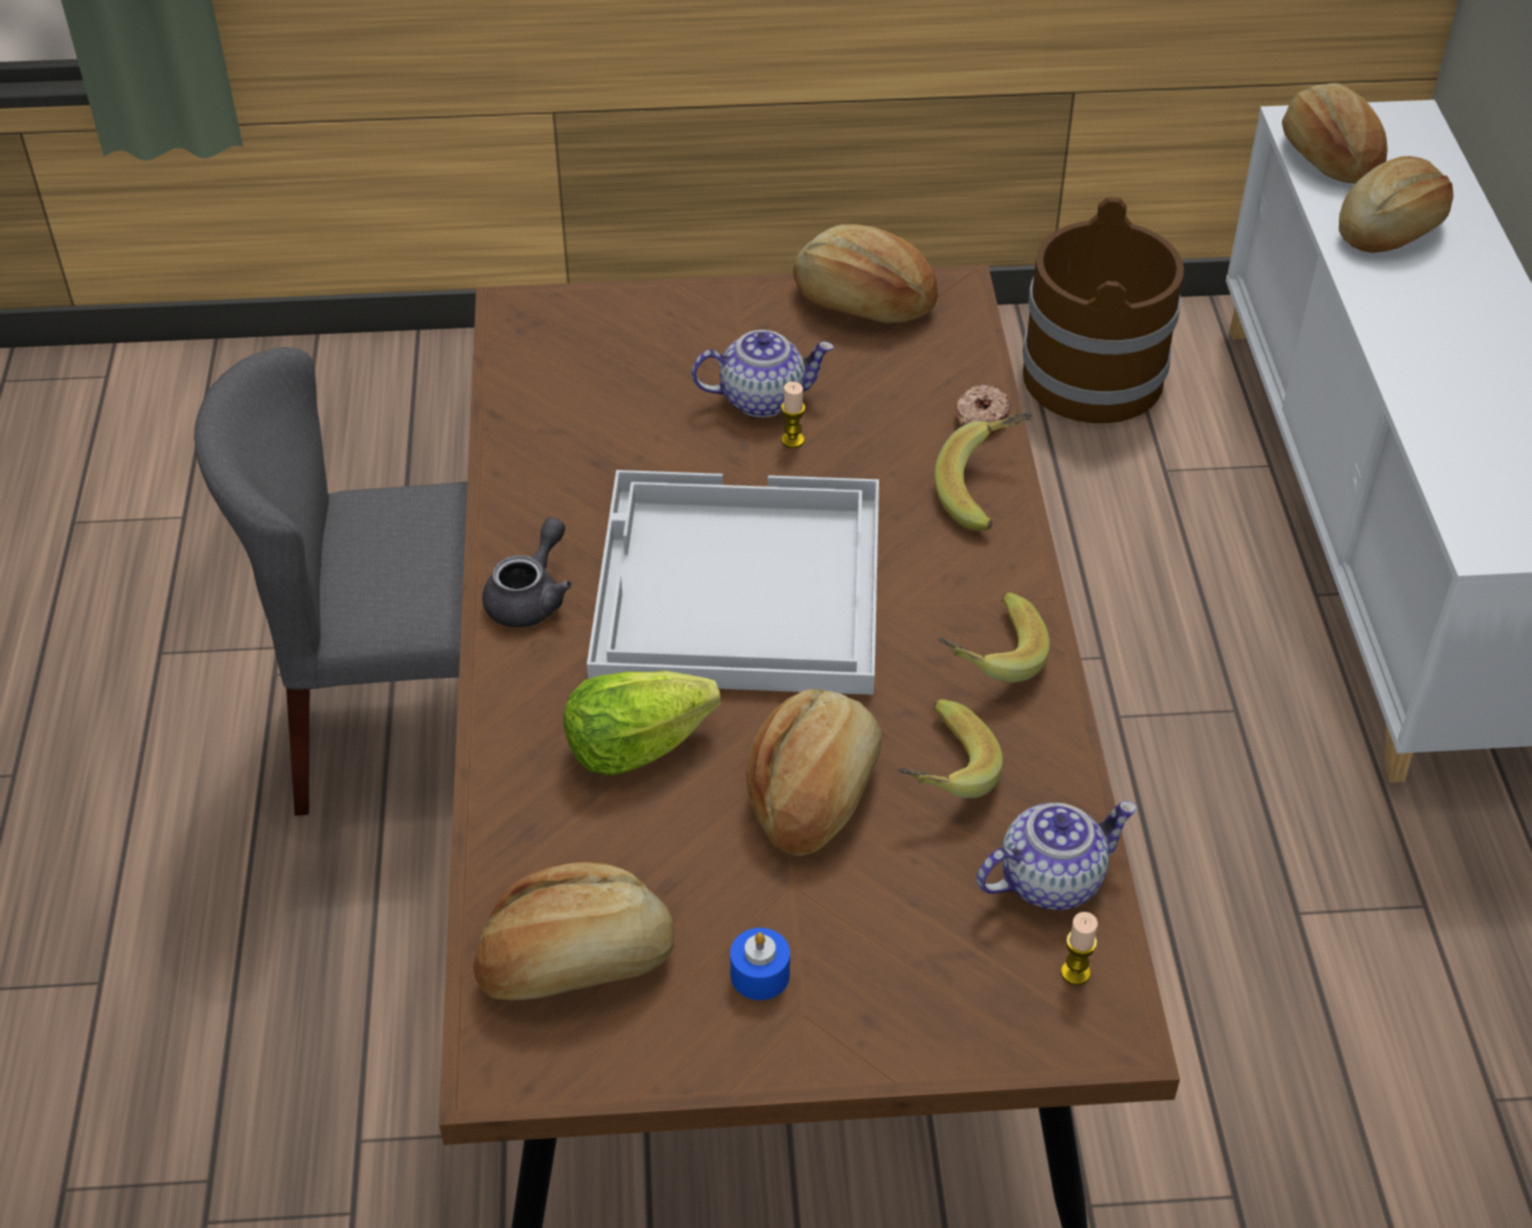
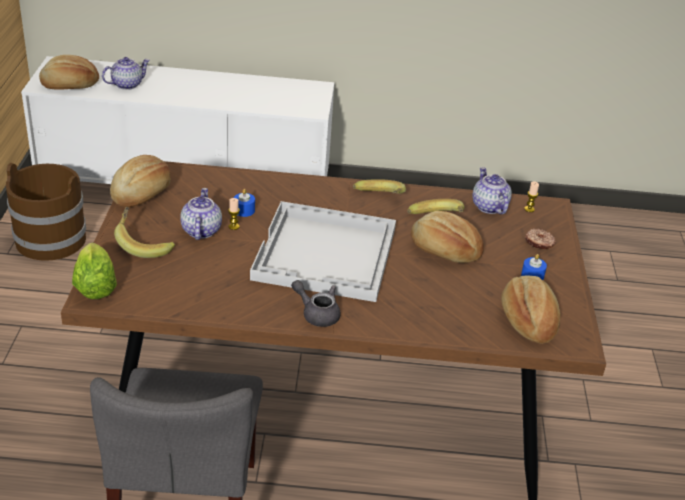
camera: 85 degrees left, 10 degrees down
(635, 746) = (415, 293): lettuce -> lettuce (95, 287)
(857, 445) = (244, 210): none -> blue candle
(980, 417) = (238, 177): donut -> donut (539, 243)
(988, 491) = (284, 184): banana -> banana (144, 244)
(1390, 228) = (127, 84): bread -> teapot

